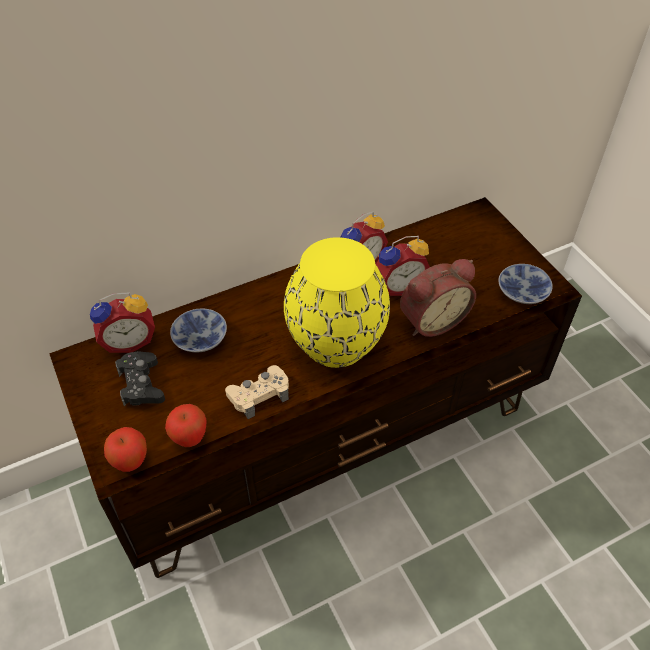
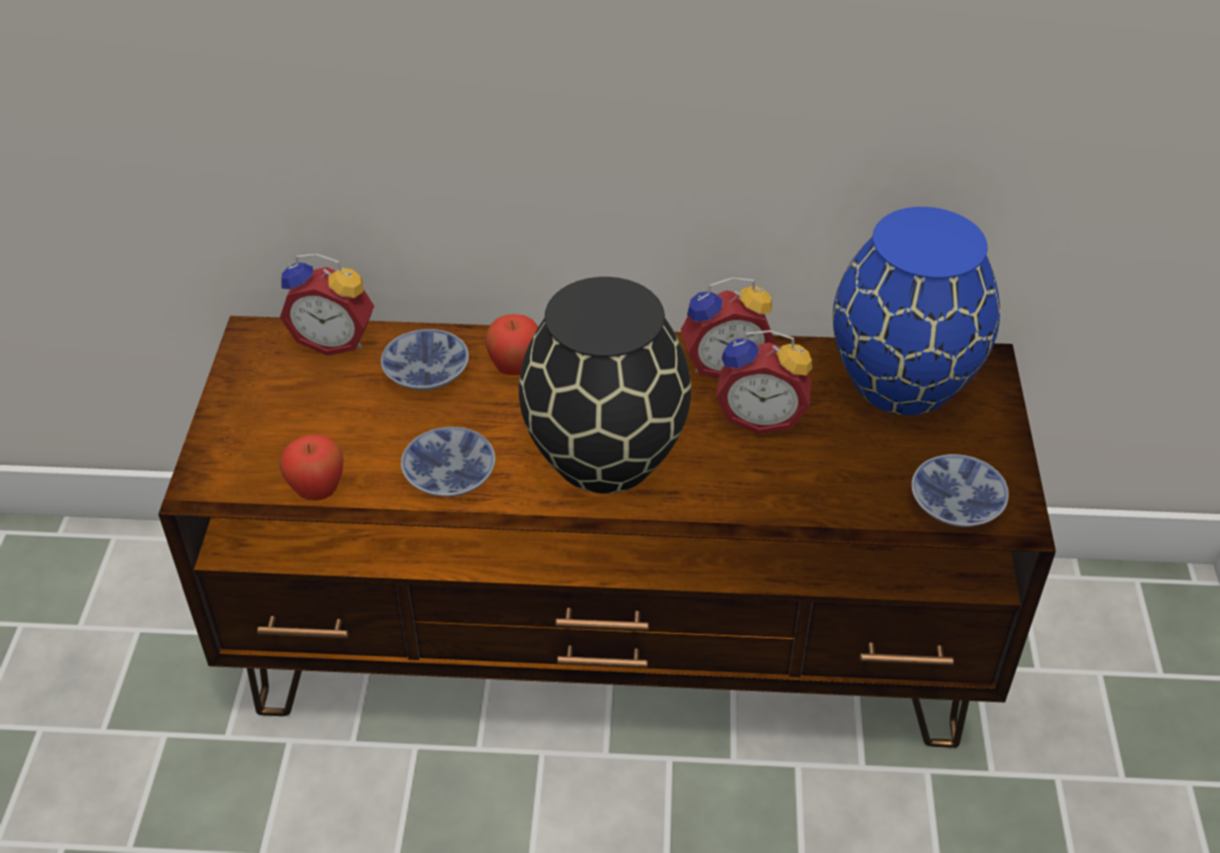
camera: 30 degrees right, 5 degrees down
(131, 462) = (227, 487): apple -> apple (515, 369)
(141, 384) = (309, 399): black game controller -> none
(259, 395) = (447, 477): beige game controller -> bowl
(337, 344) = (605, 458): yellow vase -> black vase
(431, 319) = (773, 483): alarm clock -> none
(452, 238) = (903, 383): none -> blue vase

